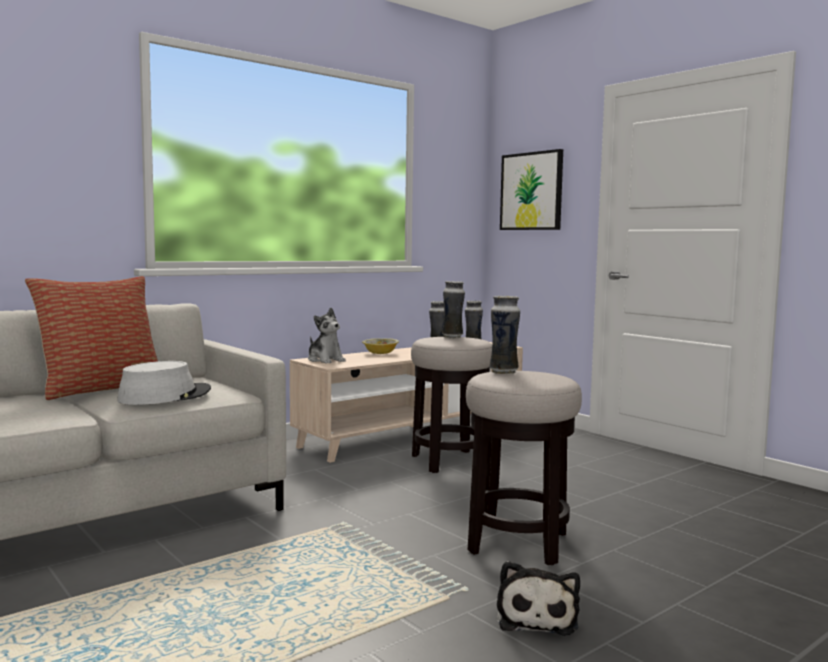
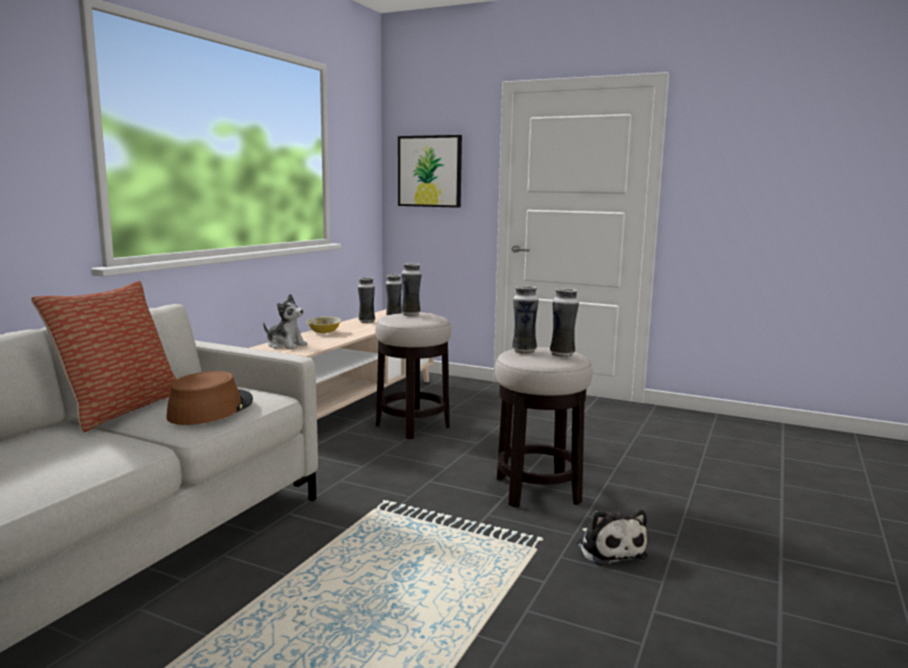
camera: 25 degrees left, 5 degrees up
(165, 396) = (210, 409): grey hat -> brown hat
(542, 378) = (562, 355): none -> vase

